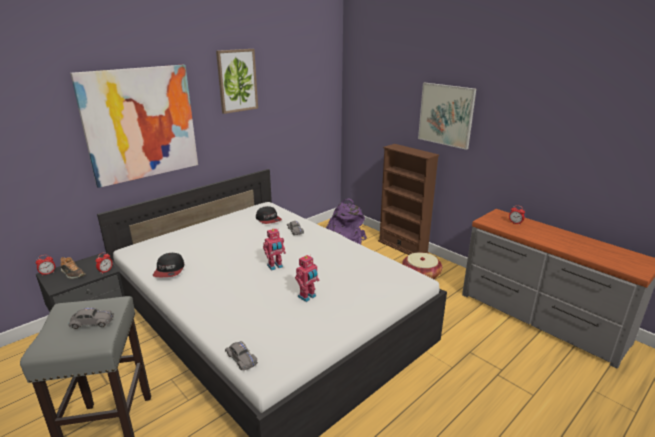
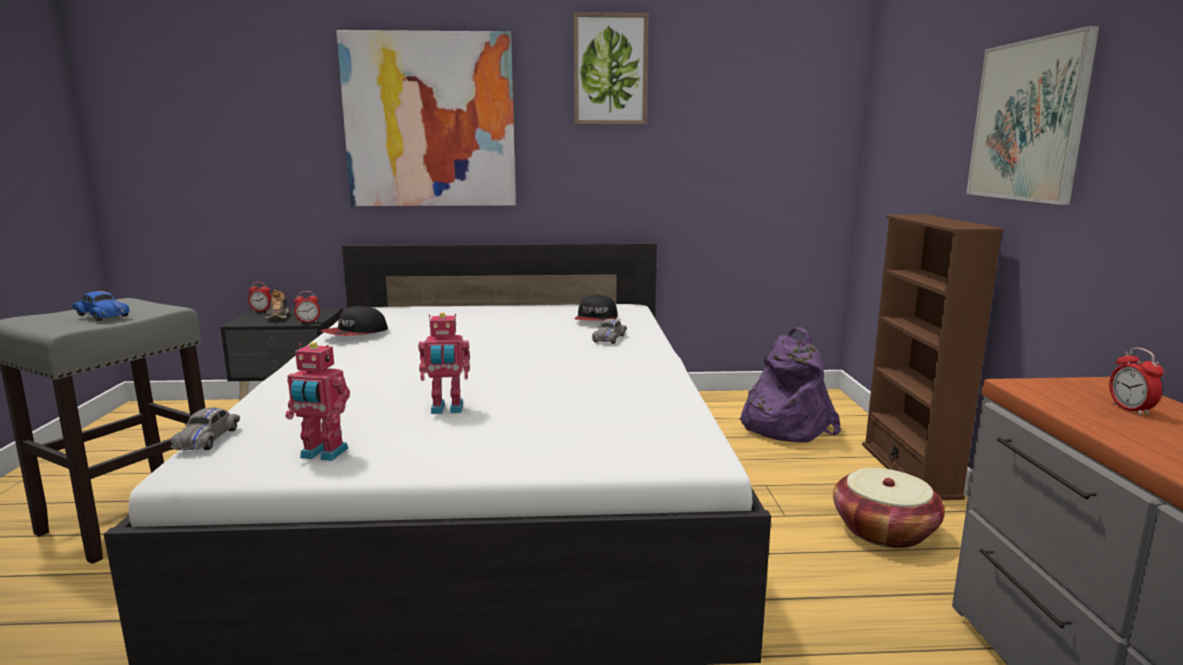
camera: 40 degrees right, 10 degrees down
(92, 322) = (102, 316): grey toy car -> blue toy car
(275, 266) = (484, 365): toy robot -> toy robot (322, 454)

